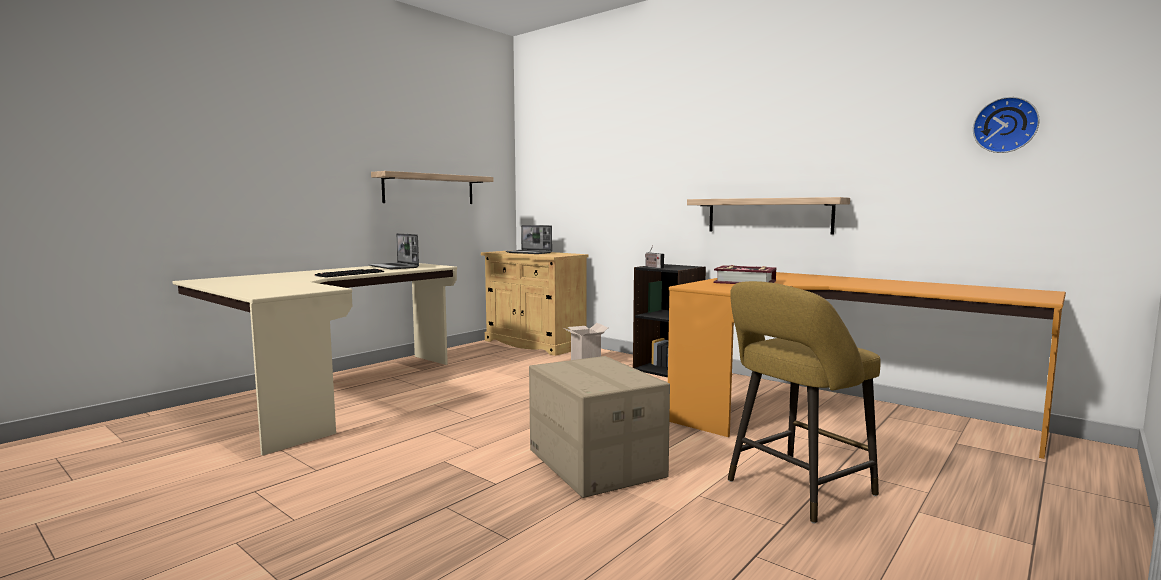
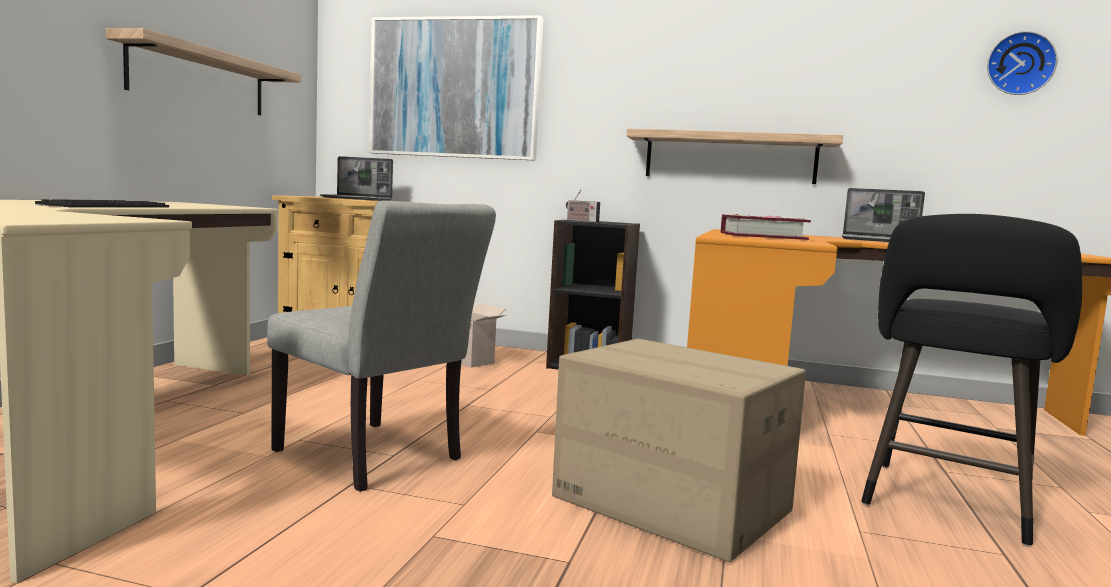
camera: 25 degrees left, 0 degrees up
(394, 267) = (165, 204): laptop -> laptop (881, 241)
(461, 418) = (376, 458): none -> grey chair
(589, 175) = (455, 88): none -> picture
(795, 490) = (946, 505): yellow stool -> black stool

